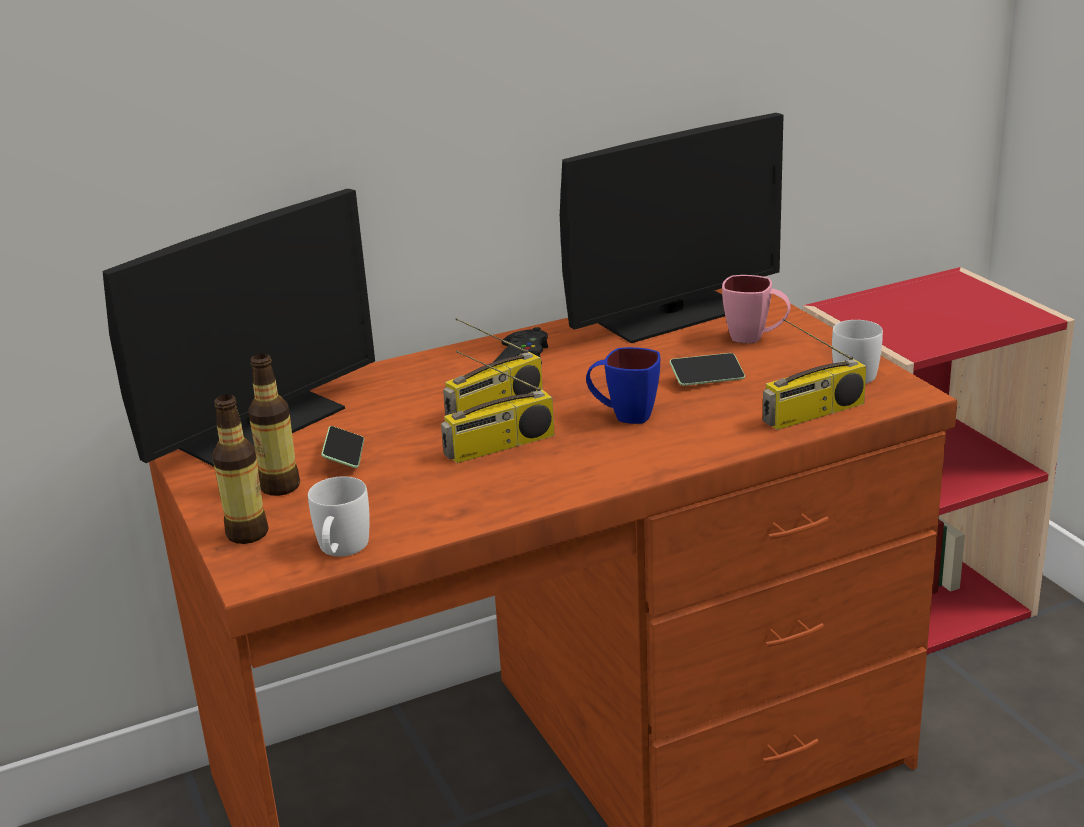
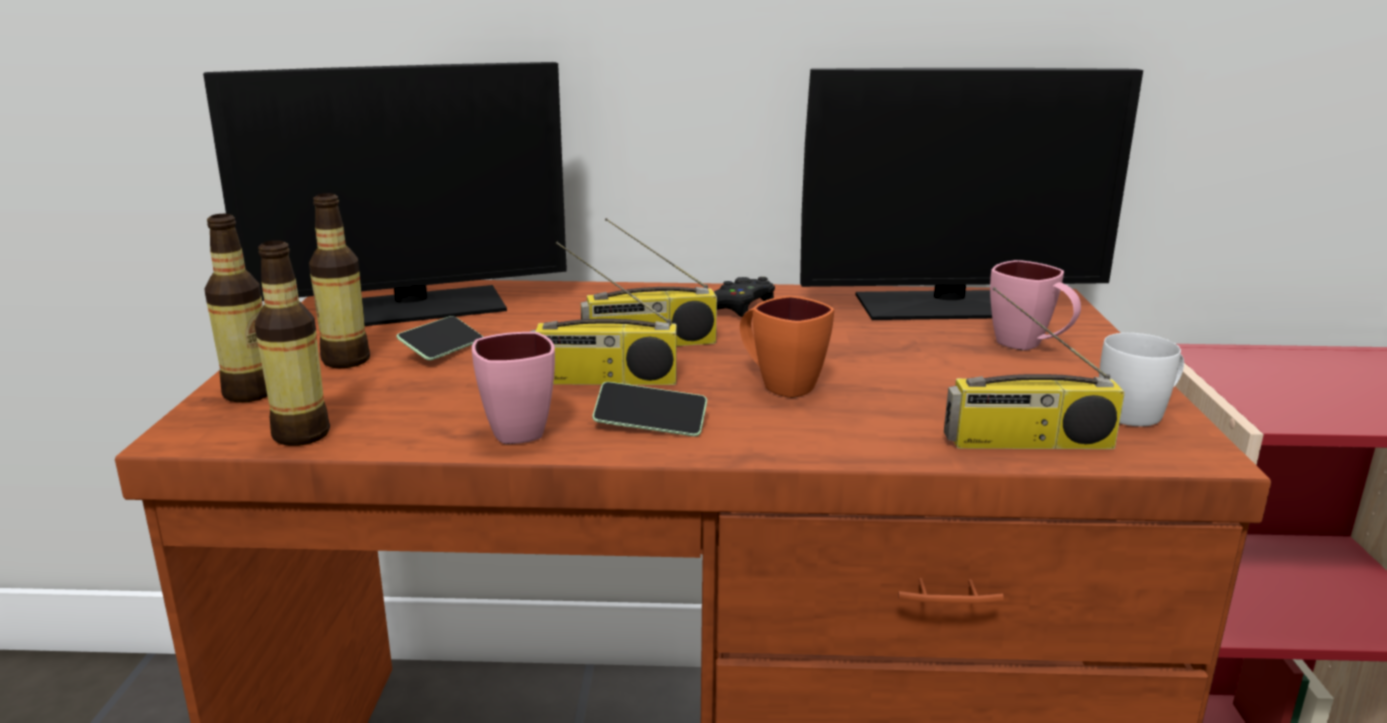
camera: 25 degrees right, 5 degrees down
(341, 550) = (301, 435): white mug -> bottle
(485, 499) = (515, 427): none -> pink mug
(623, 415) = (779, 385): blue mug -> orange mug
(707, 379) = (923, 372): phone -> phone (650, 423)

